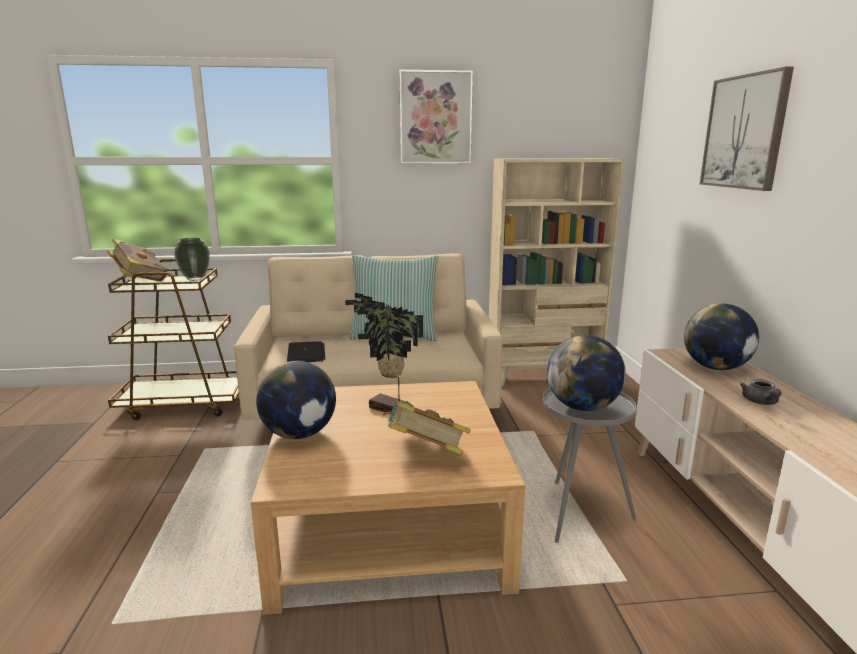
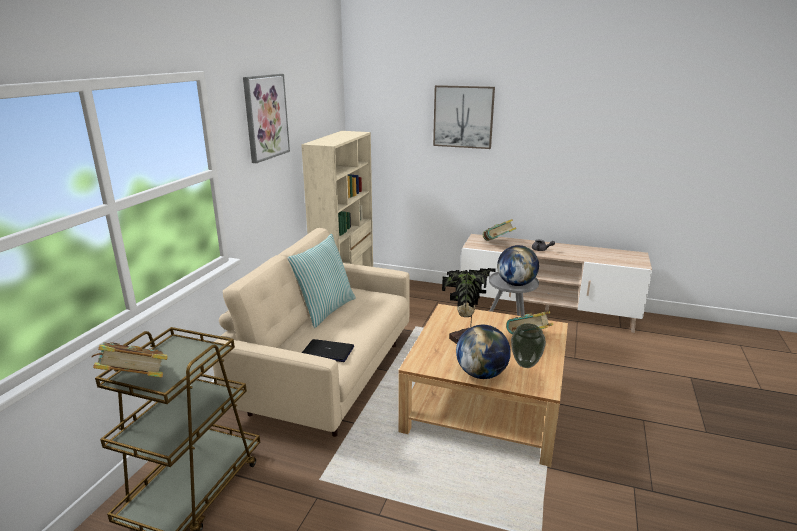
camera: 65 degrees left, 5 degrees up
(195, 279) = (180, 347): vase -> vase (526, 364)
(715, 367) = (498, 243): globe -> book

